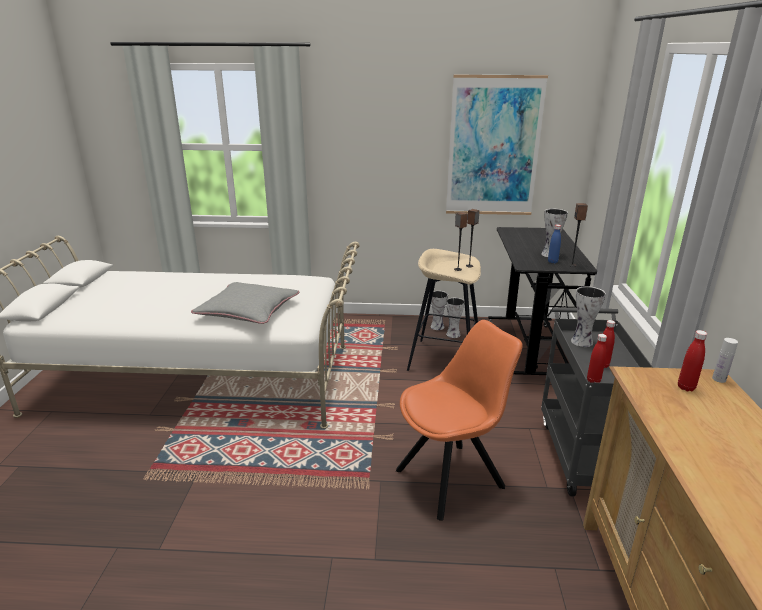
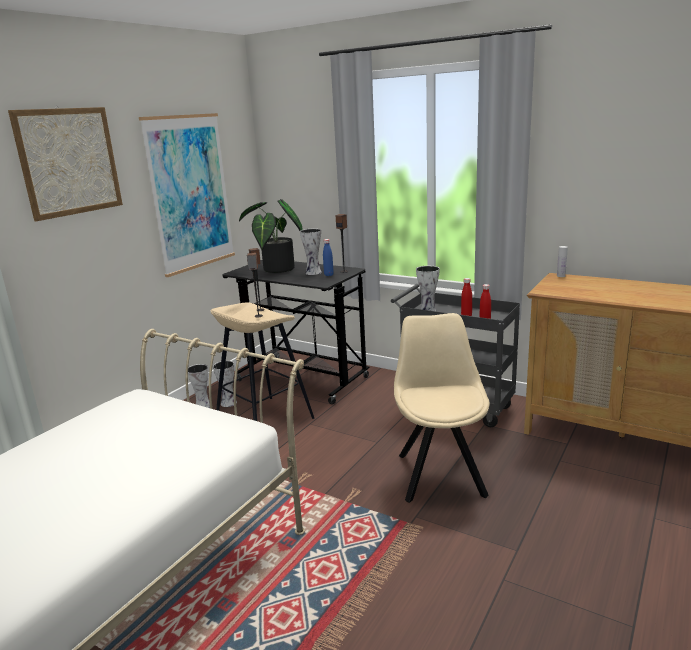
camera: 60 degrees left, 5 degrees down
(248, 310) = (161, 452): grey pillow -> none
(380, 104) = (69, 160): none -> picture
(451, 479) = (439, 474): orange chair -> beige chair
(535, 240) = (276, 270): none -> potted plant
(686, 387) = (567, 284): red bottle -> none

